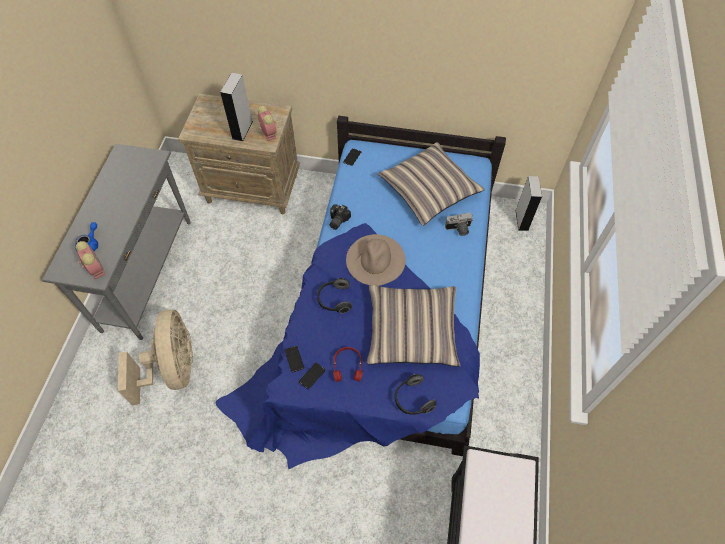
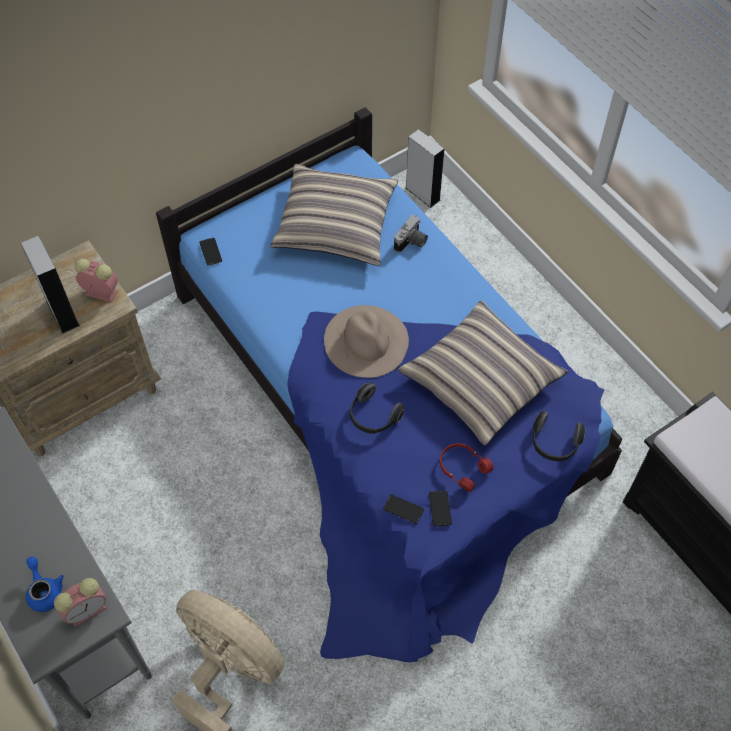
camera: 45 degrees left, 0 degrees up
(95, 268) = (88, 609): alarm clock -> alarm clock turned 135 degrees clockwise
(337, 220) = (276, 334): camera -> none

